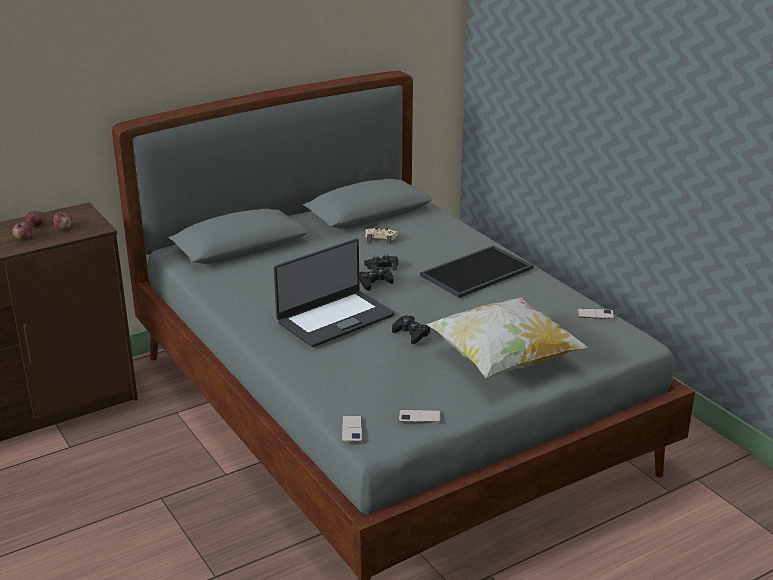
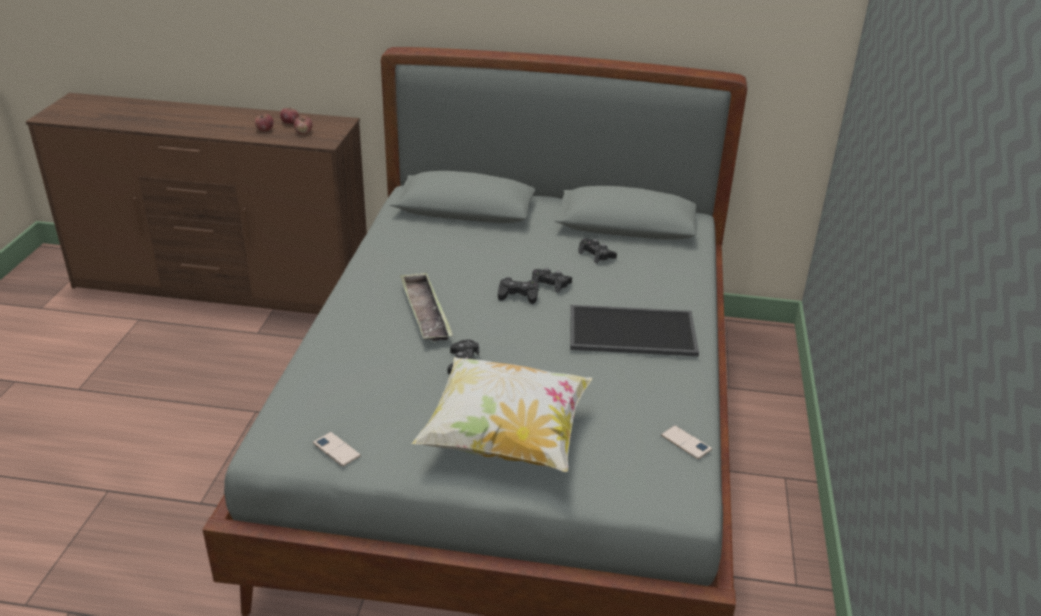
camera: 40 degrees right, 5 degrees up
(334, 318) = (425, 312): laptop -> tray
(352, 429) = (267, 426): phone -> none
(381, 239) = (596, 255): beige game controller -> black game controller

